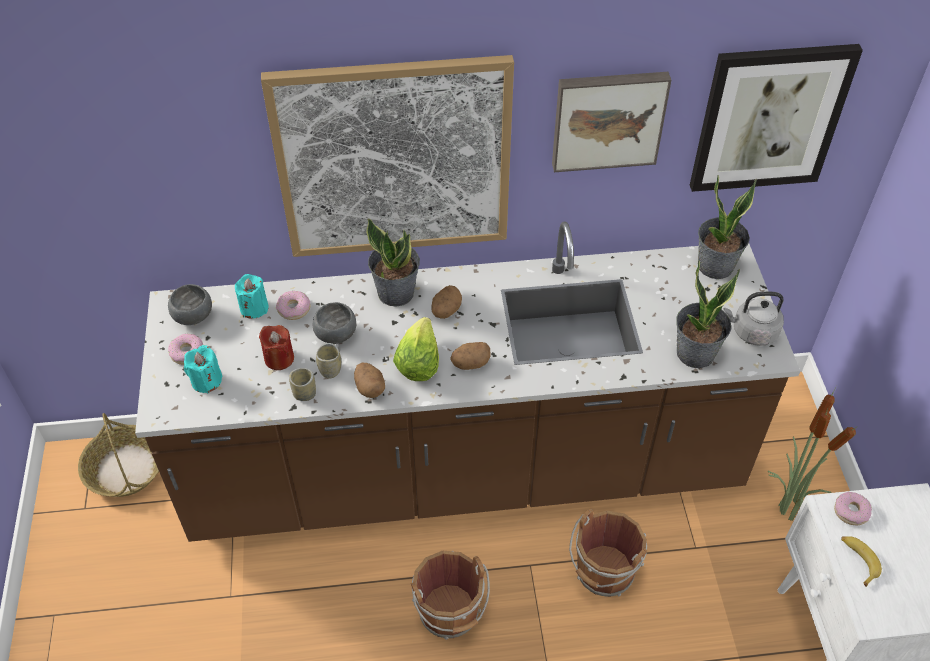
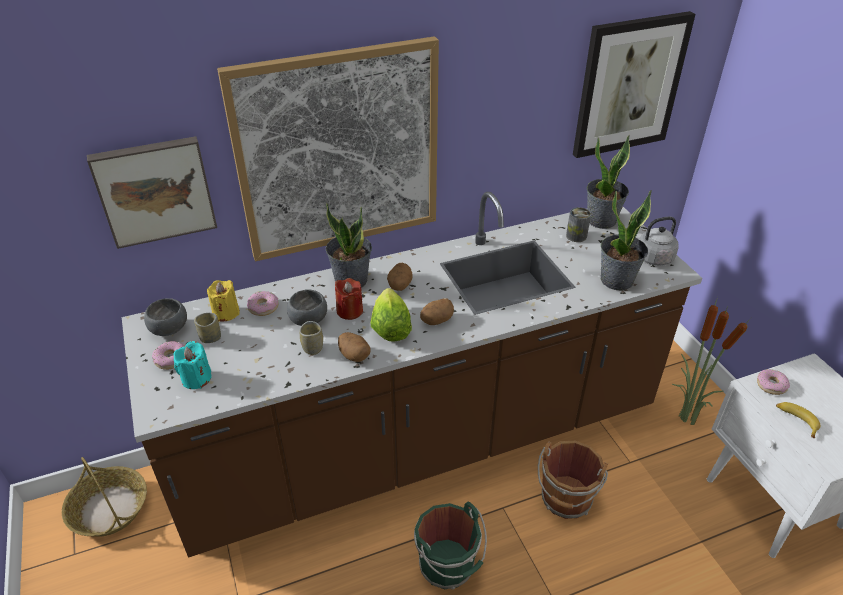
camera: 15 degrees left, 10 degrees down
(254, 308) = (226, 313): turquoise candle -> yellow candle
(279, 358) = (262, 348): red candle -> red candle (349, 311)
(304, 394) = (295, 371): cup -> cup (210, 338)
(450, 614) = (448, 566): brown bucket -> green bucket
(608, 119) = (511, 96): picture -> picture (155, 190)
(675, 283) = (576, 236): none -> can

